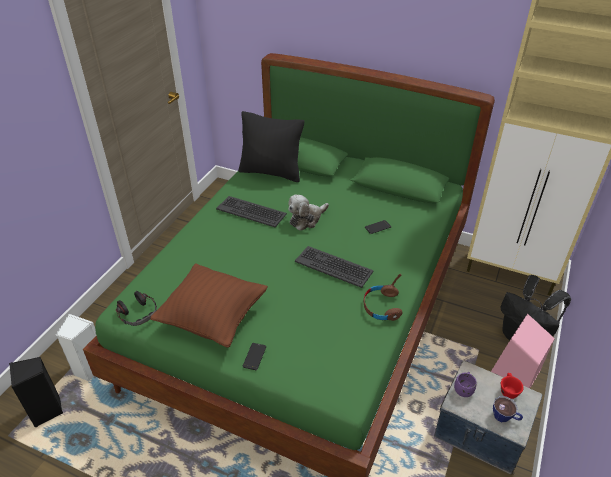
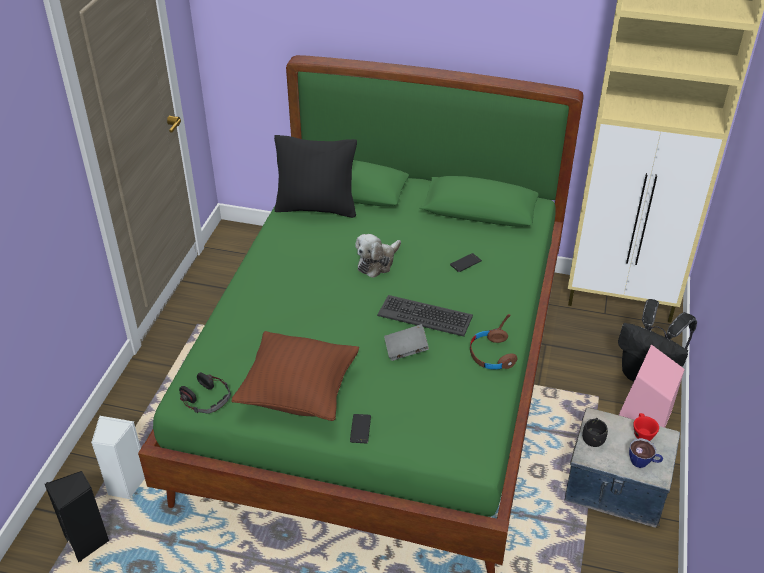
camera: 10 degrees left, 0 degrees up
(251, 211) = (307, 261): keyboard -> none
(311, 293) = (406, 350): none -> grey book
(464, 389) = (593, 438): purple mug -> black mug

